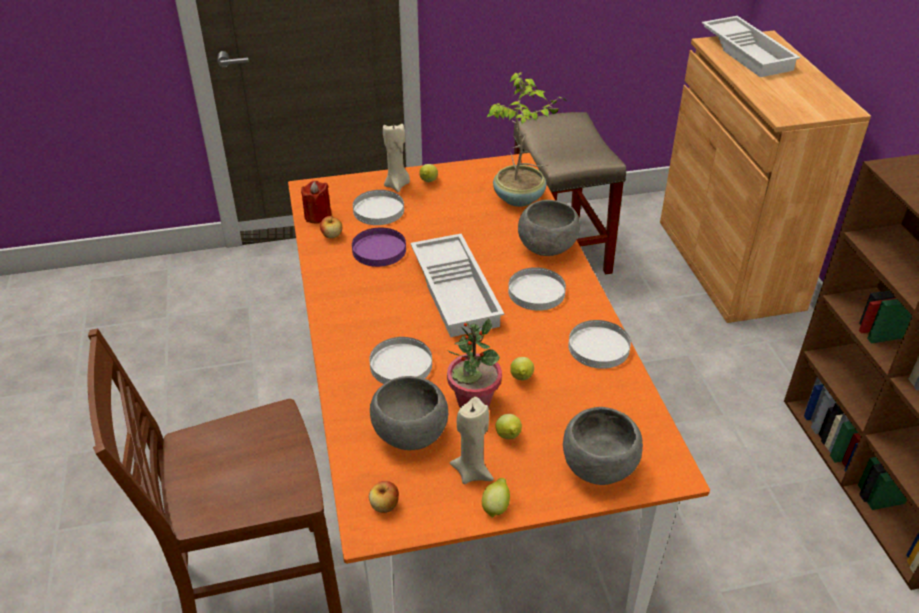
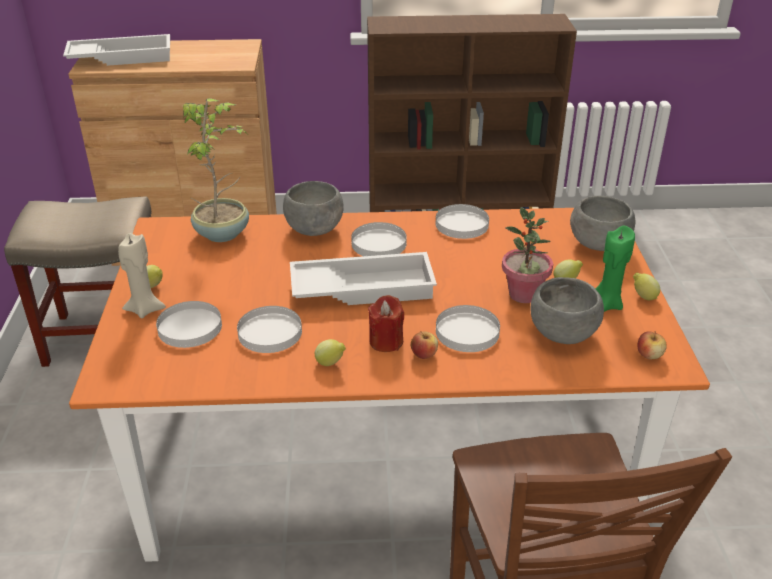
camera: 80 degrees left, 5 degrees down
(318, 216) = (174, 377): red candle -> red candle (386, 341)
(332, 235) = (223, 367): apple -> apple (424, 354)
(378, 249) = (269, 332): purple plate -> white plate
(472, 472) = (606, 304): beige candle -> green candle
(521, 379) = (496, 266): lemon -> lemon (330, 363)

